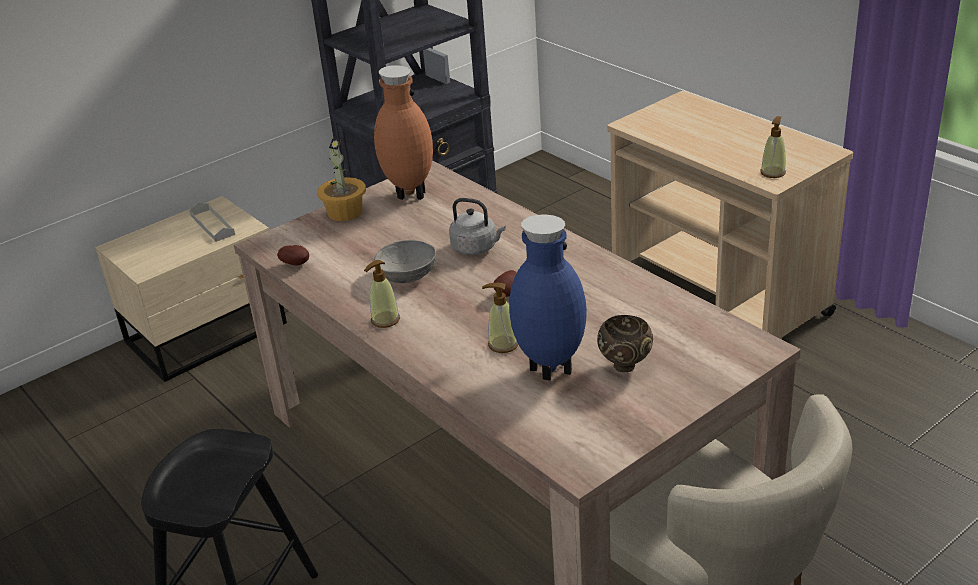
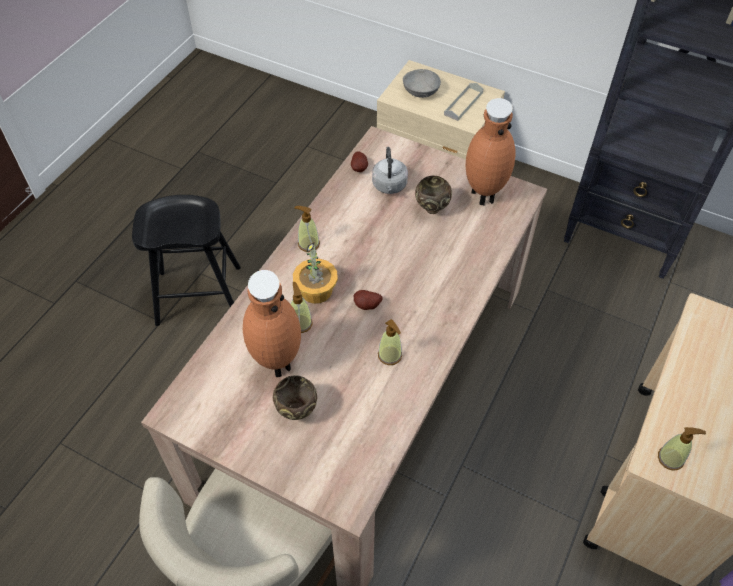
camera: 65 degrees right, 20 degrees up
(345, 212) = (440, 167): potted plant -> potted plant (317, 291)
(401, 229) = (431, 208): none -> brown bowl
(408, 275) = (369, 236): grey bowl -> grey bowl (421, 91)
(476, 248) = (423, 264): grey kettle -> grey kettle (389, 186)
(550, 371) = (276, 363): blue vase -> brown vase
(585, 291) = (390, 355): none -> soap dispenser

